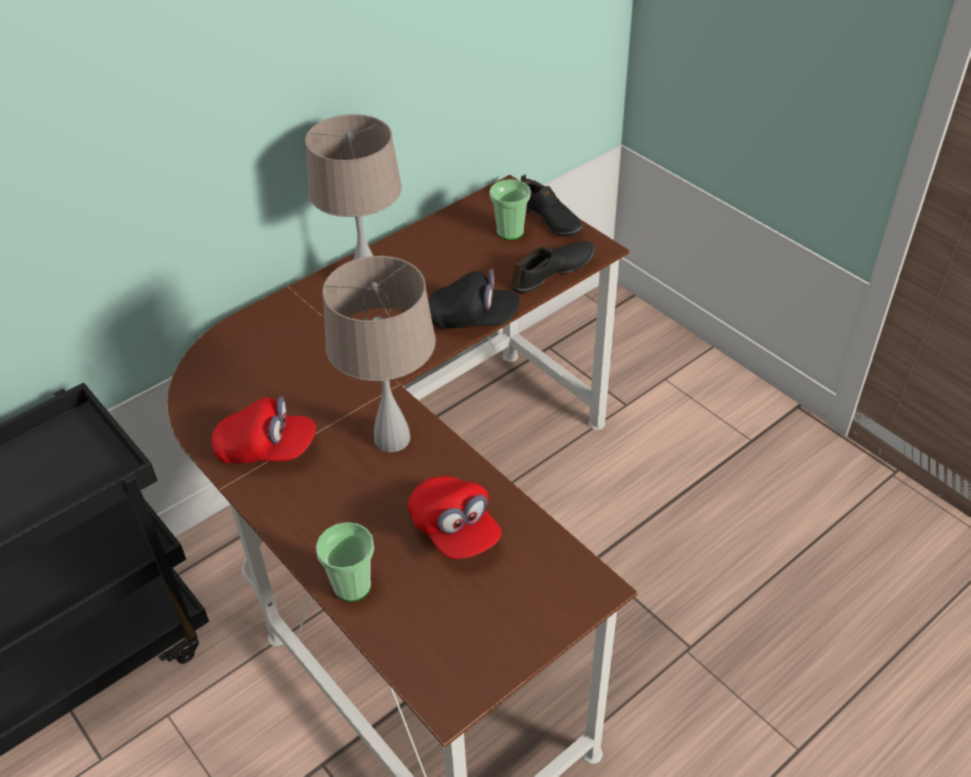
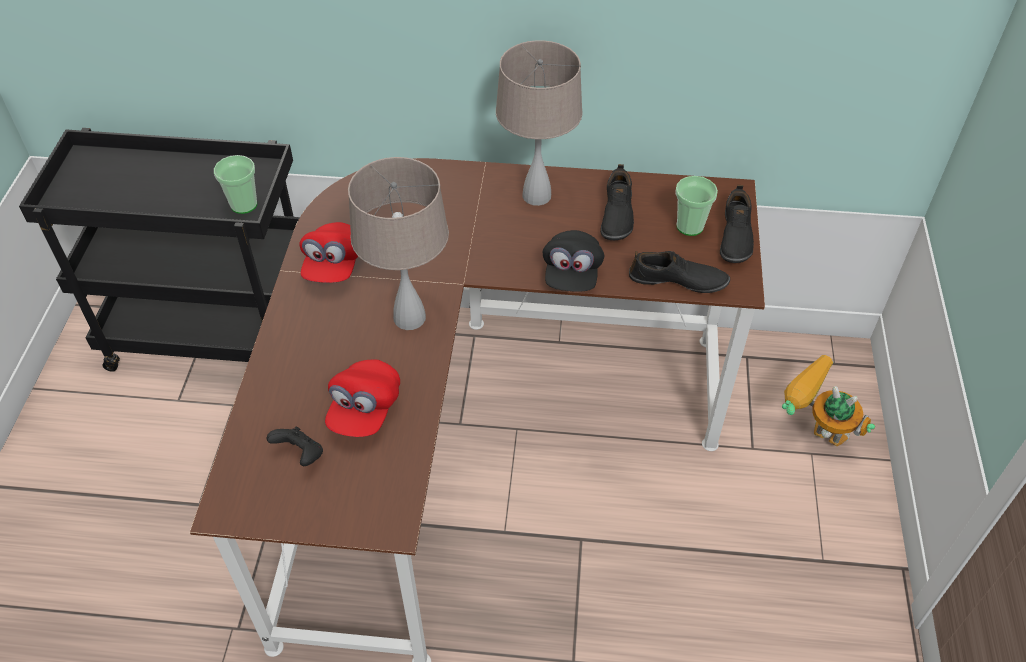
camera: 45 degrees right, 5 degrees up
(266, 449) = (333, 265): red cap -> red cap turned 45 degrees clockwise
(352, 586) = (267, 392): cup -> cup (244, 204)
(448, 258) = (616, 215): none -> black shoe
(452, 605) = (300, 455): none -> black game controller
(473, 319) = (572, 274): black cap -> black cap turned 45 degrees clockwise
(650, 366) = (811, 434): none -> toy robot

